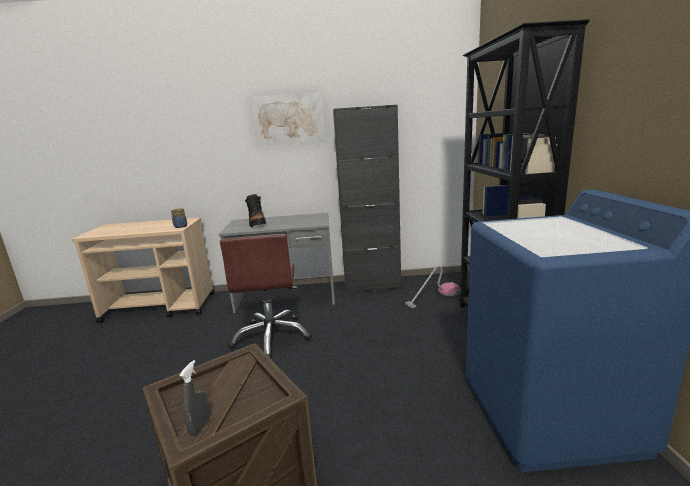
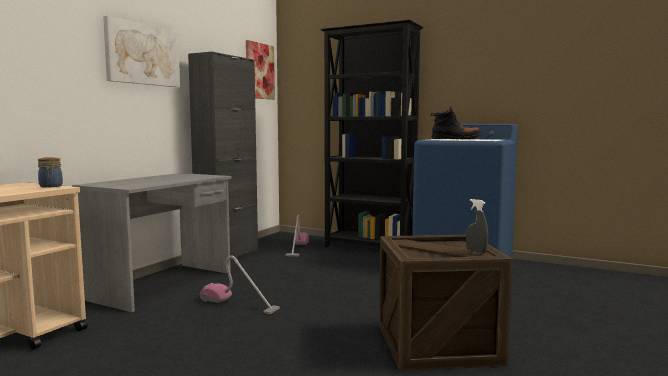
camera: 60 degrees left, 10 degrees down
(257, 223) = (136, 182): black boot -> black boot (456, 139)
(272, 337) = (239, 304): brown office chair -> vacuum cleaner
(442, 107) = (259, 71): none -> picture

